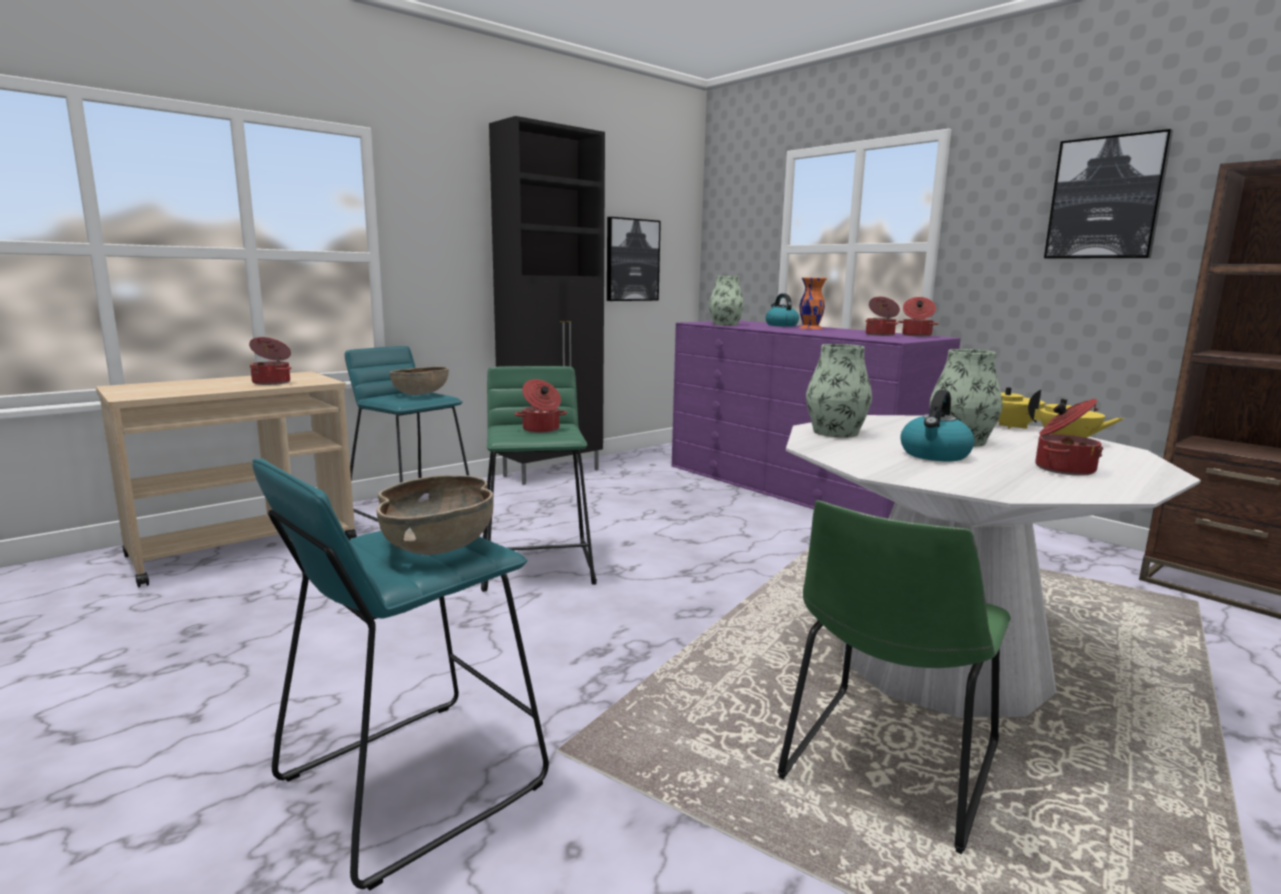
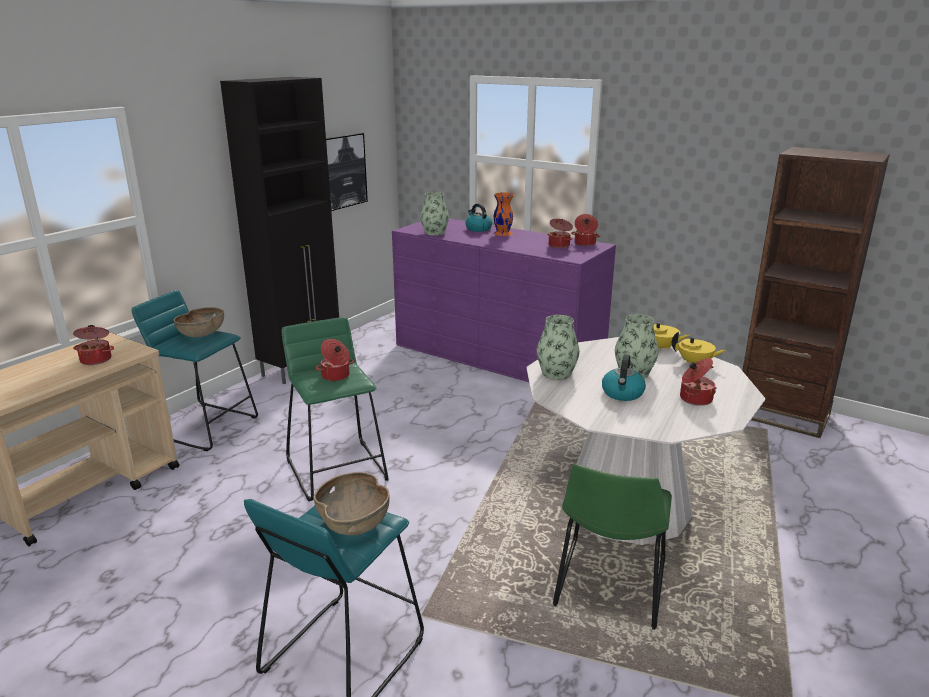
camera: 15 degrees left, 10 degrees up
(1105, 198) = (711, 149): picture -> none

